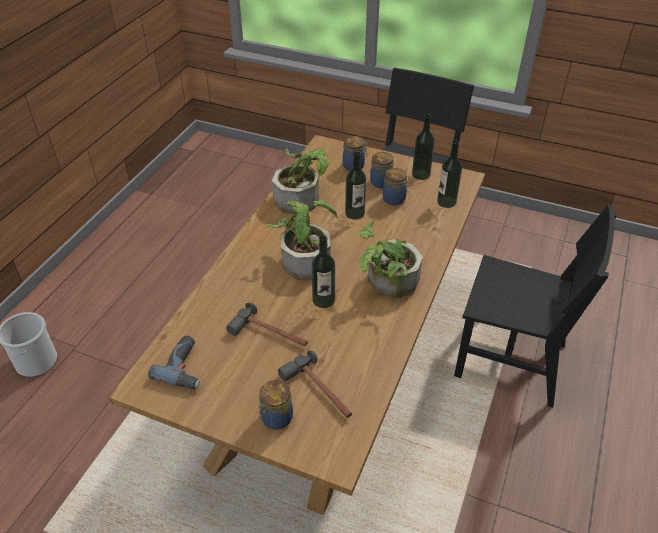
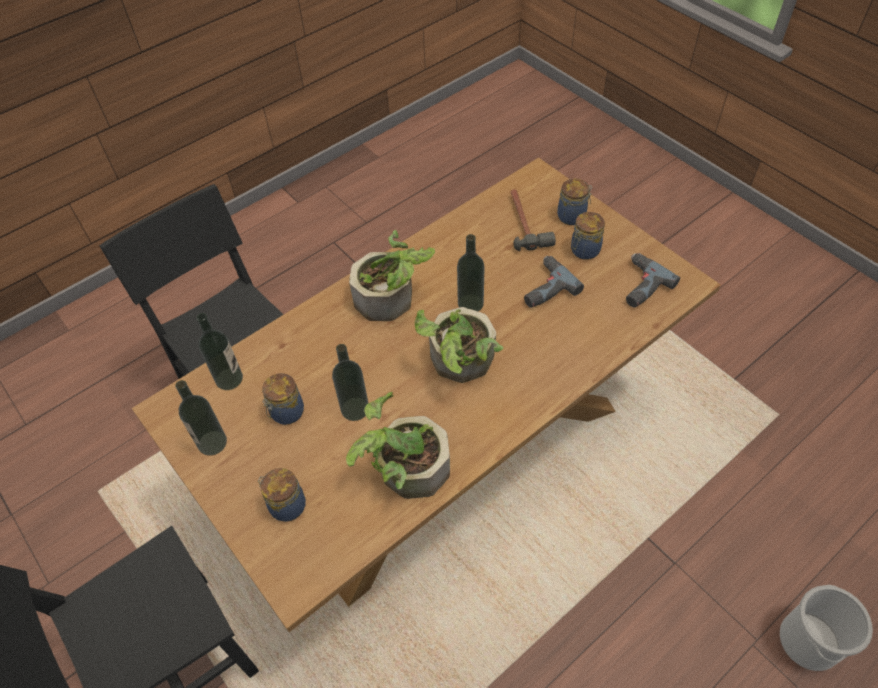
camera: 150 degrees left, 10 degrees up
(270, 334) = (544, 287): hammer -> power drill
(381, 182) = (276, 452): jar -> jar (584, 251)

